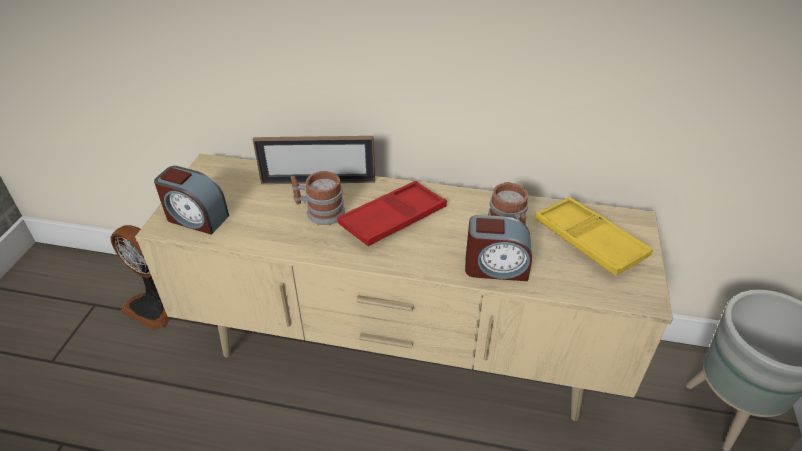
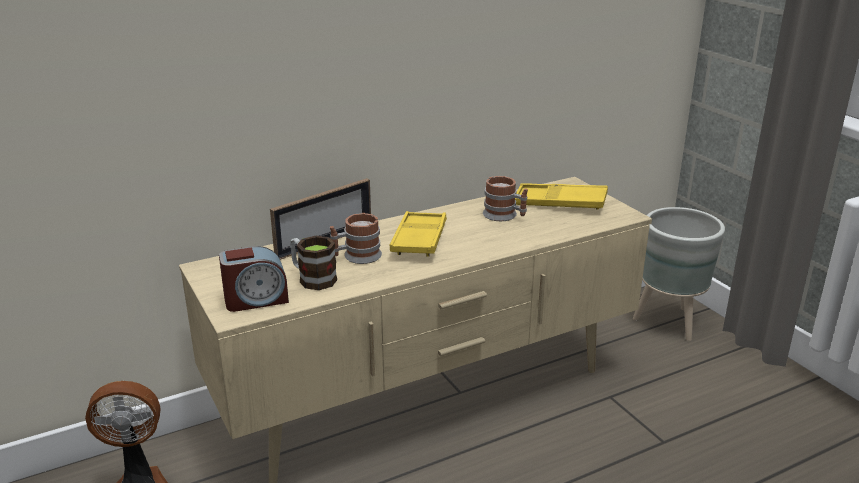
camera: 40 degrees left, 15 degrees down
(259, 217) = (312, 278): none -> mug
(393, 219) = (419, 239): red tray -> yellow tray
(496, 267) = (526, 235): alarm clock -> none

